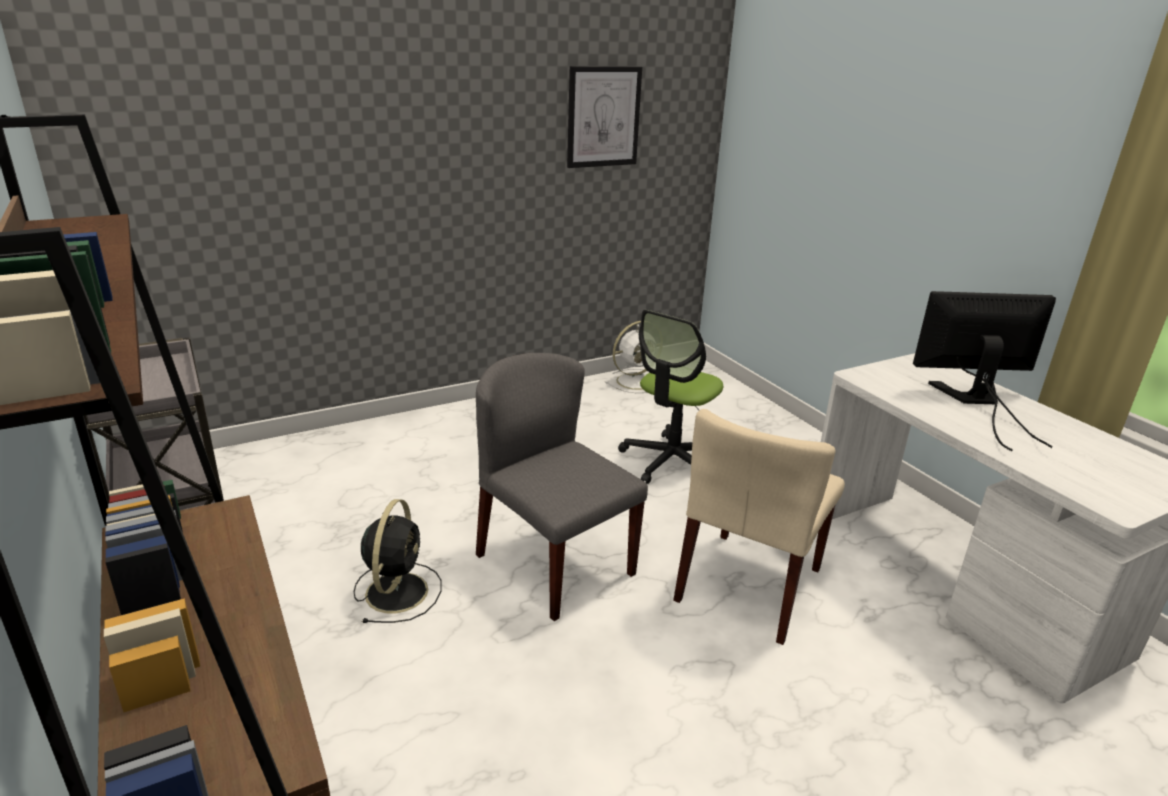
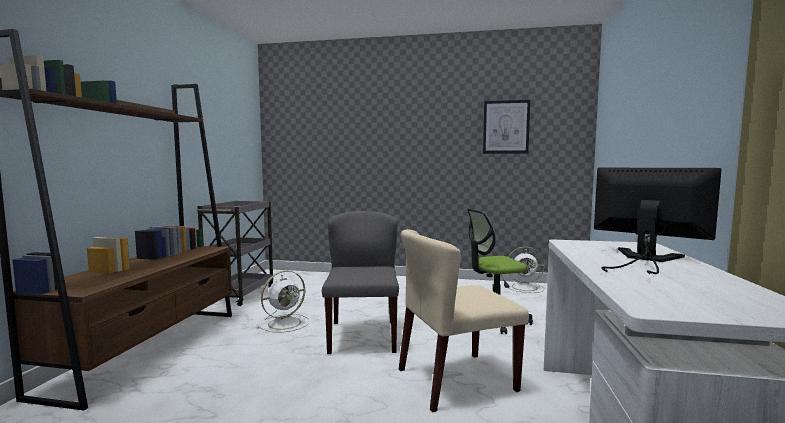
camera: 40 degrees right, 20 degrees down
(398, 590) = (286, 323): black fan -> white fan

